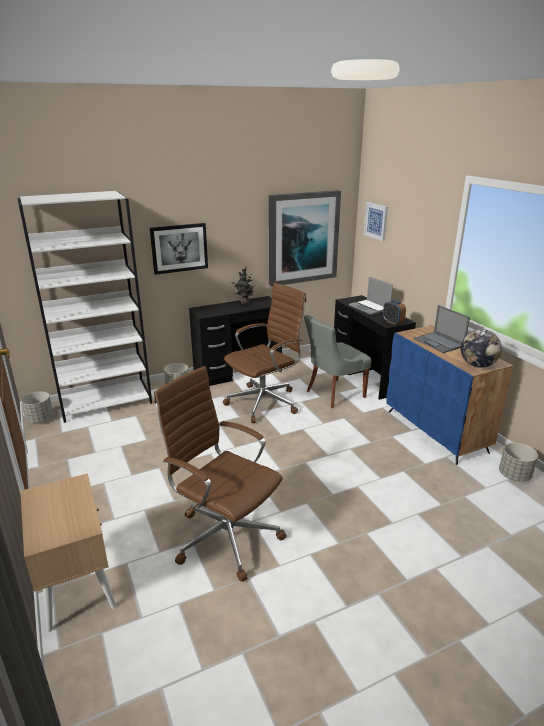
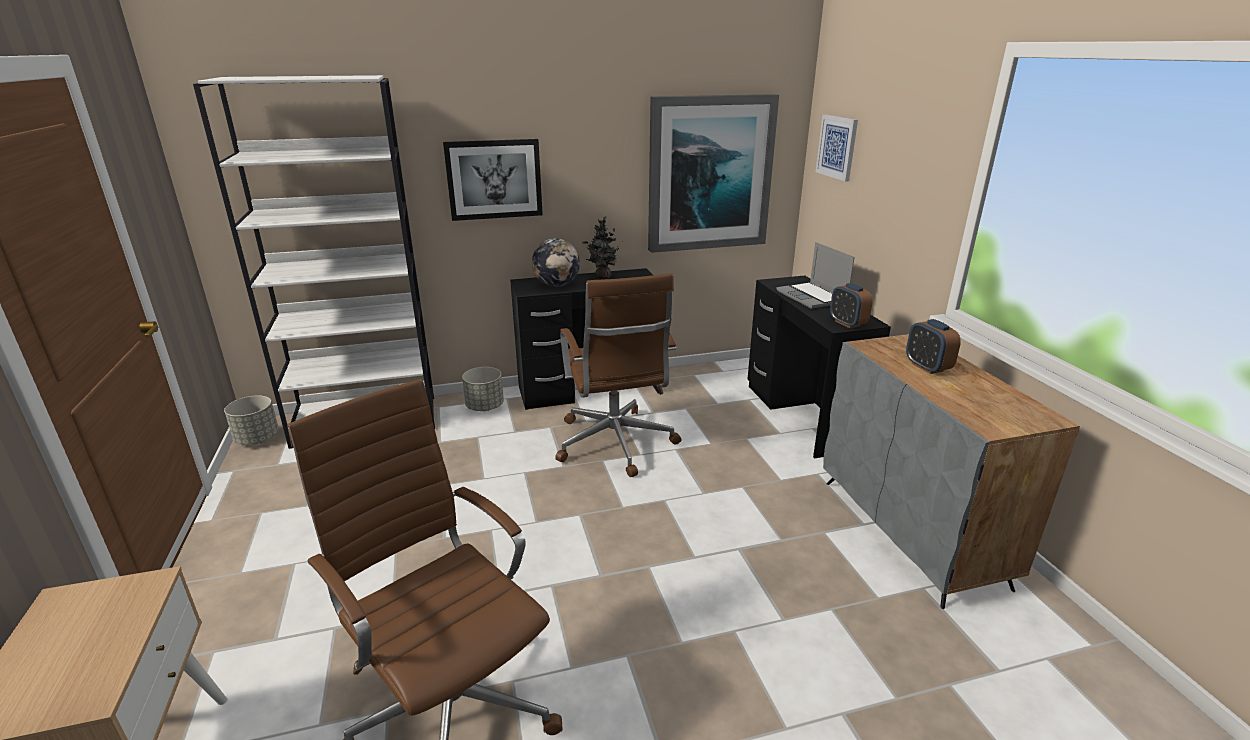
camera: 10 degrees right, 0 degrees up
(265, 402) = (615, 444): brown office chair -> brown office chair turned 105 degrees clockwise
(333, 394) = (736, 440): grey chair -> none
(436, 431) = (911, 532): blue cabinet -> grey cabinet
(439, 343) = (927, 367): laptop -> alarm clock
(477, 365) = (1000, 419): globe -> globe (557, 285)
(514, 475) = (1065, 650): grey planter -> none

